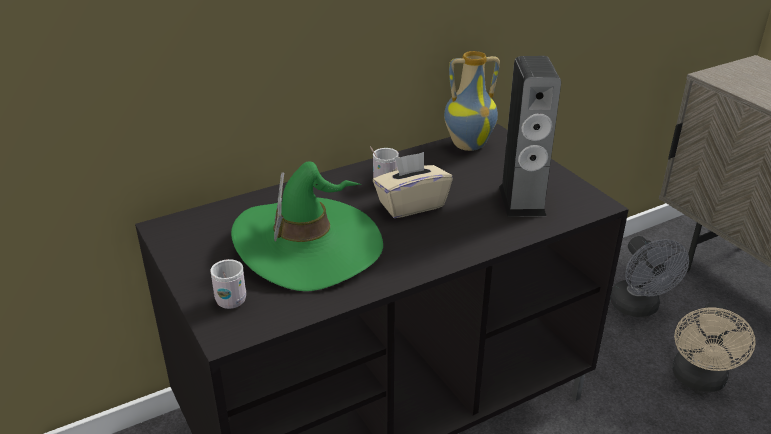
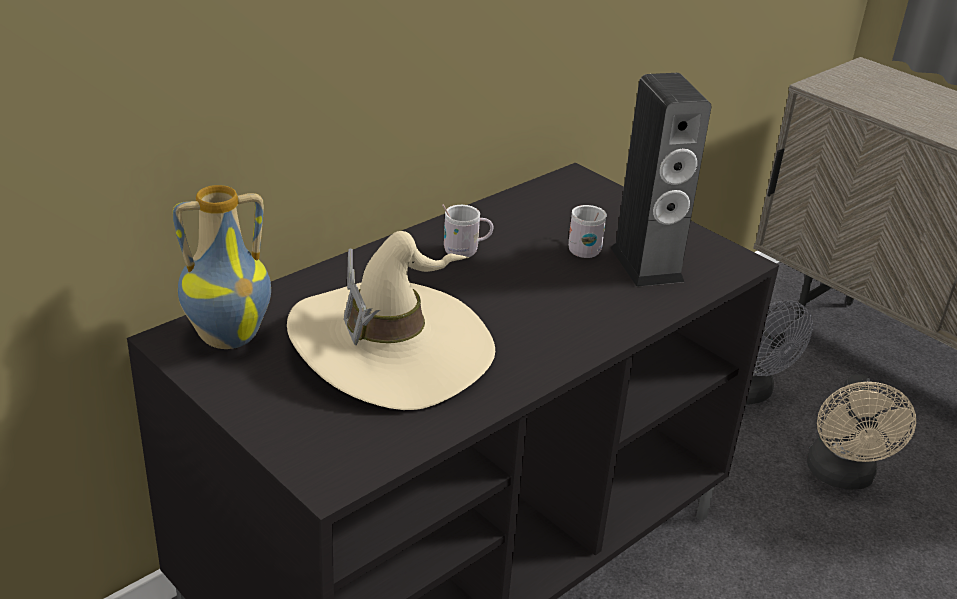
camera: 15 degrees left, 0 degrees up
(231, 298) = (315, 429): white mug -> white mug (582, 249)
(308, 246) = (392, 348): green hat -> beige hat
(411, 205) = (506, 280): beige tissue box -> none
(468, 144) = (549, 193): vase -> vase (228, 336)

